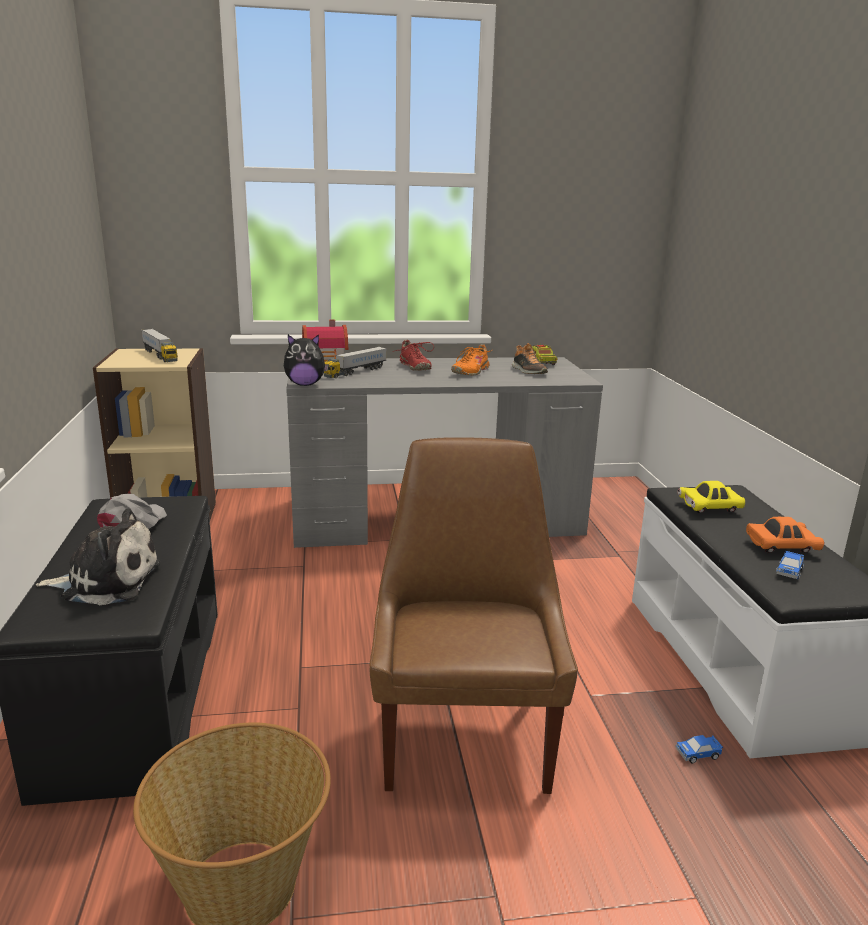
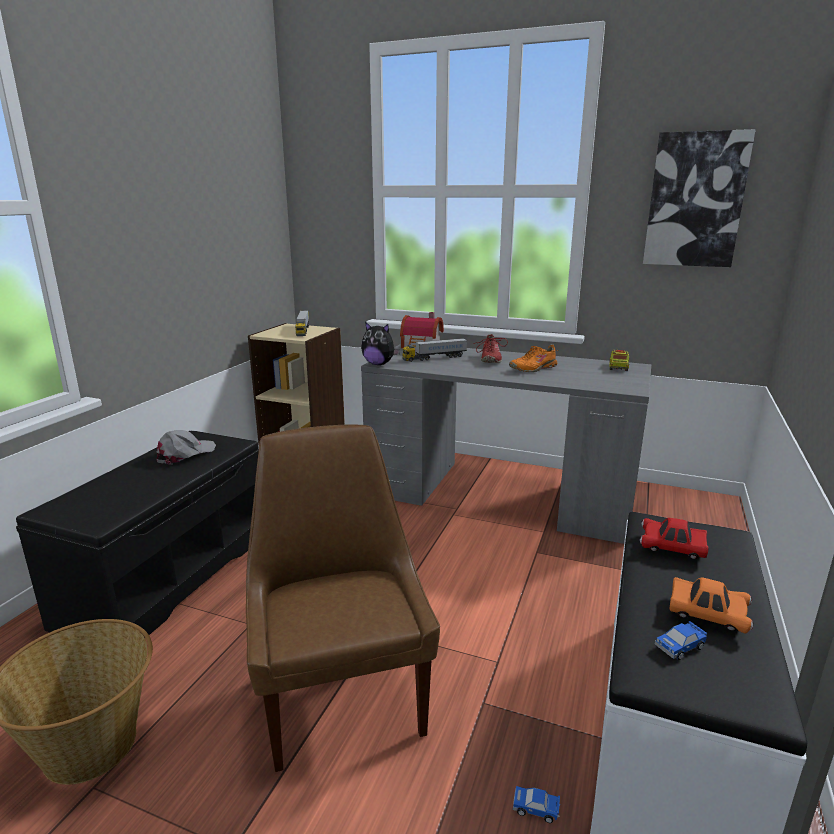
camera: 30 degrees right, 0 degrees up
(106, 581) = (120, 490): plush toy -> none
(465, 736) = (342, 696): brown chair -> brown chair turned 45 degrees counterclockwise
(528, 371) = (590, 374): shoe -> none
(586, 193) = (695, 200): none -> picture
(709, 508) = (672, 548): yellow toy car -> red toy car

